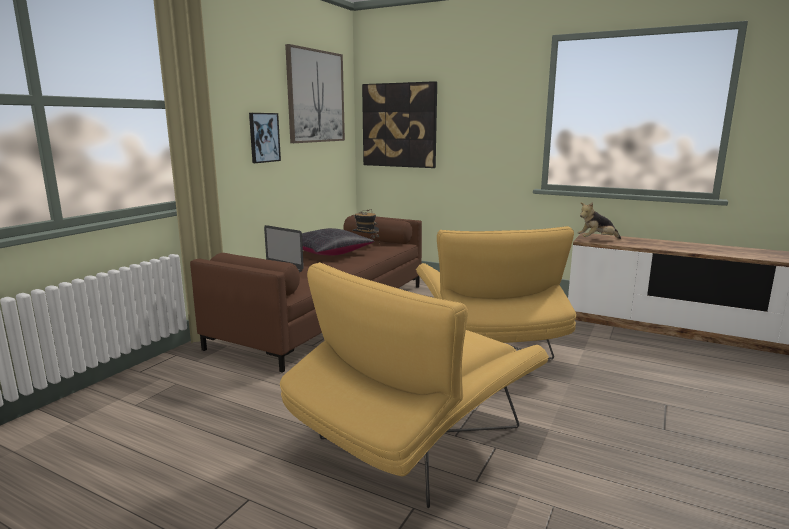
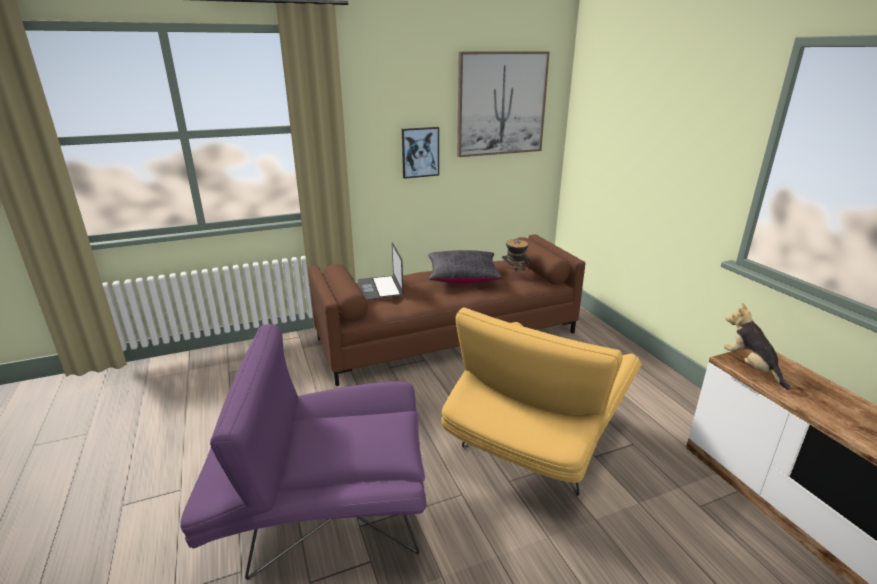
camera: 40 degrees right, 10 degrees up
(399, 125) = (602, 140): picture -> none
(413, 442) = (322, 511): yellow armchair -> purple armchair
(597, 240) = (751, 367): plush toy -> plush toy turned 45 degrees clockwise

